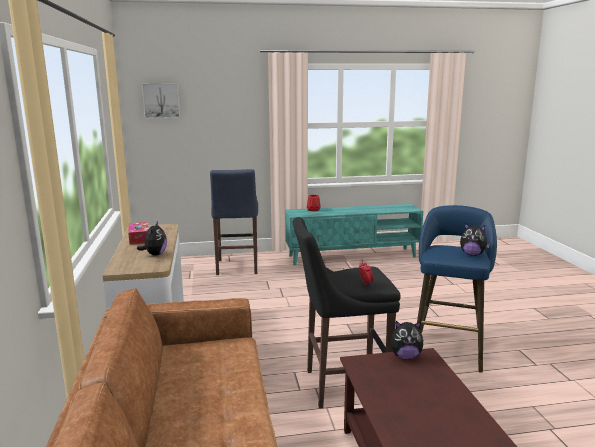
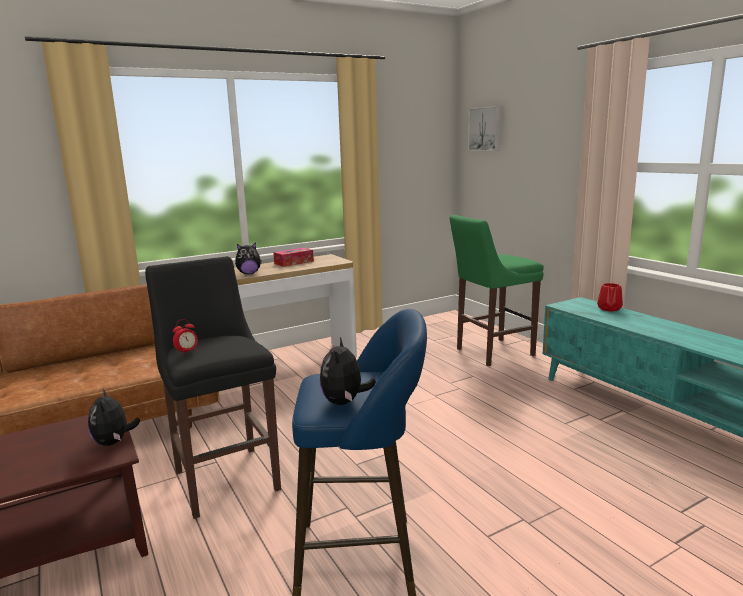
camera: 70 degrees right, 0 degrees up
(237, 268) = (491, 352): blue stool -> green stool

